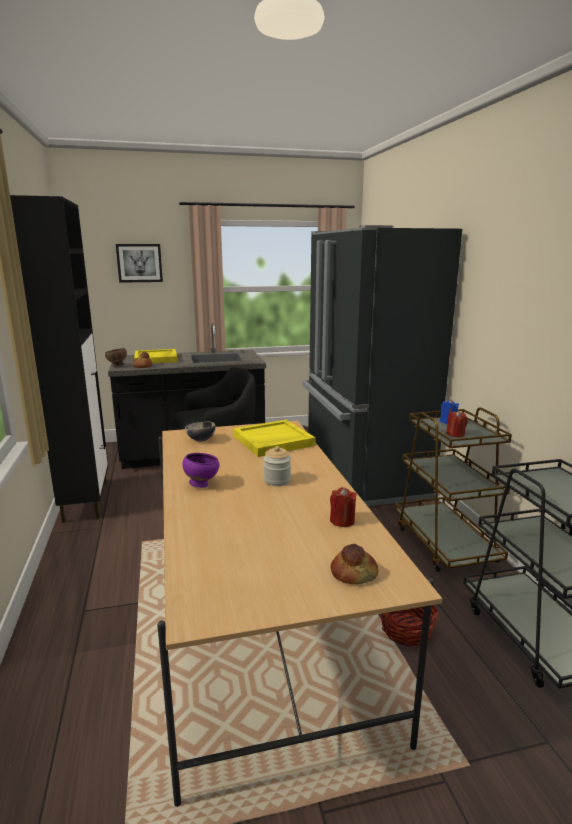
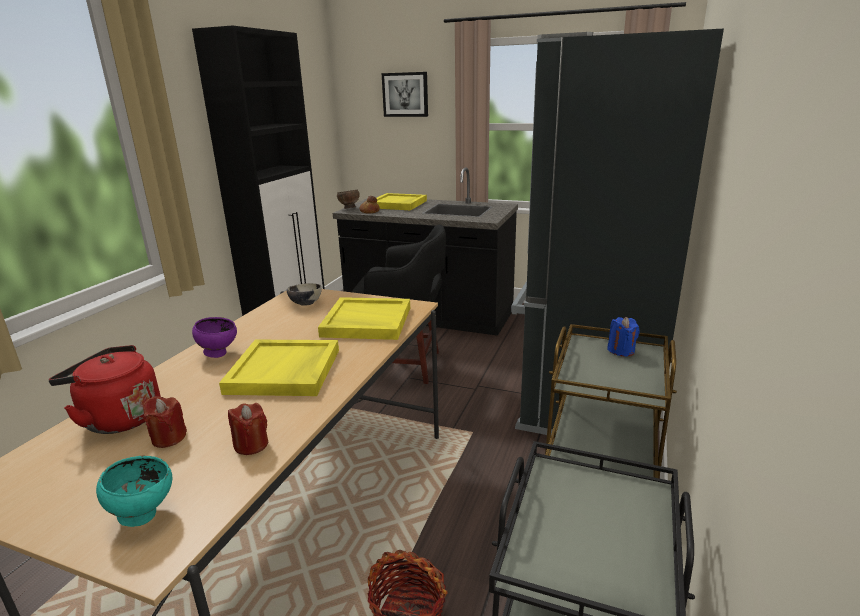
camera: 35 degrees right, 5 degrees up
(212, 541) = (118, 418): none -> red kettle
(277, 480) = (285, 371): jar -> yellow tray
(353, 573) = (144, 515): bread -> turquoise bowl
(455, 434) = (596, 373): red candle -> red candle (169, 438)

